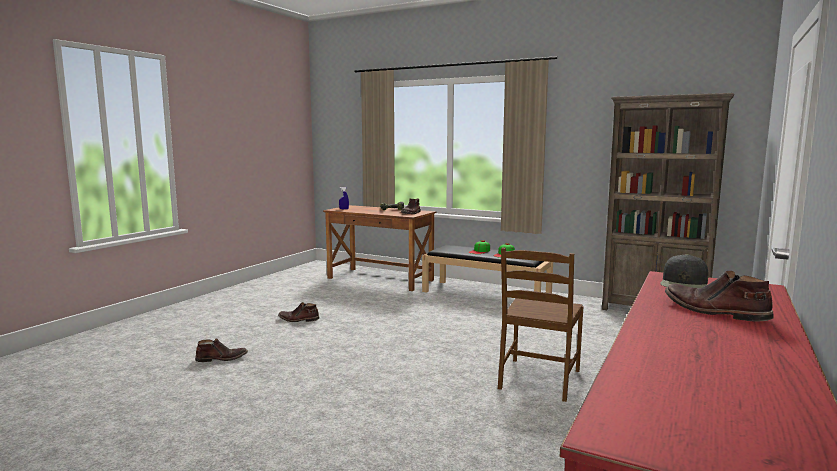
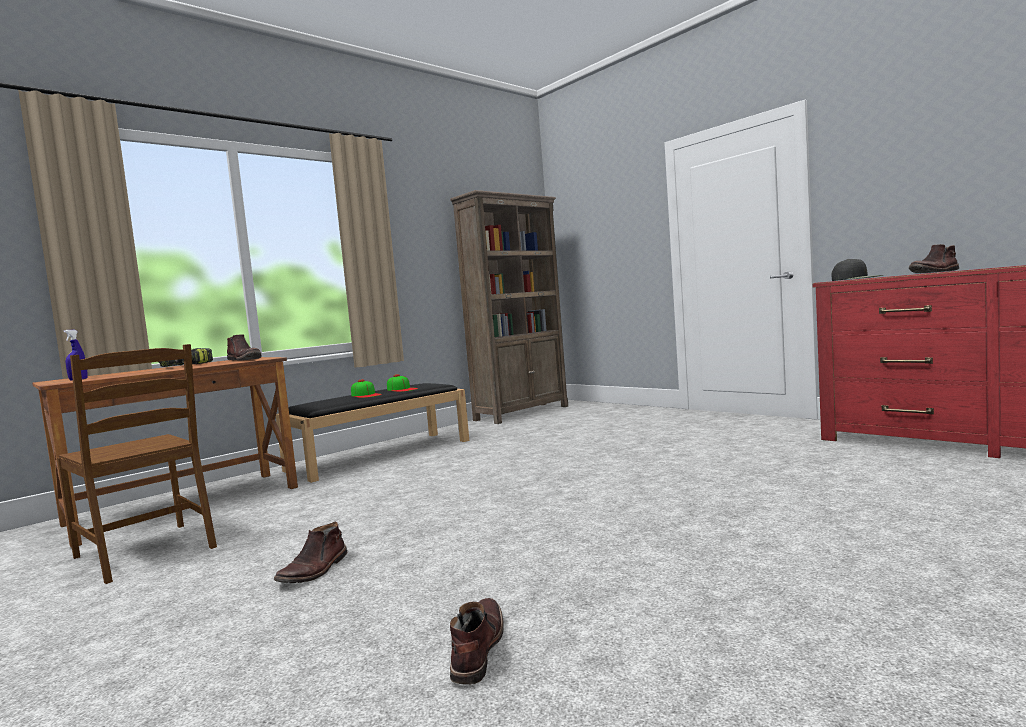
camera: 70 degrees left, 5 degrees down
(539, 379) = (670, 452): brown chair -> brown chair (147, 552)

